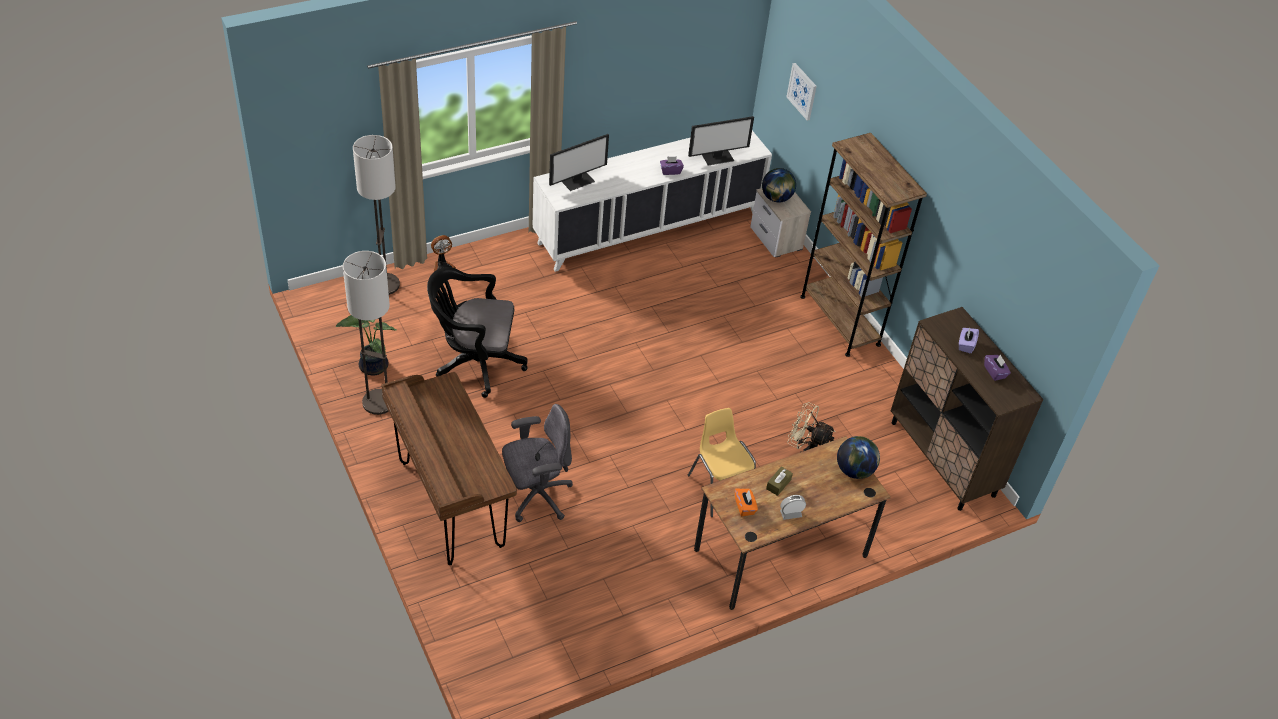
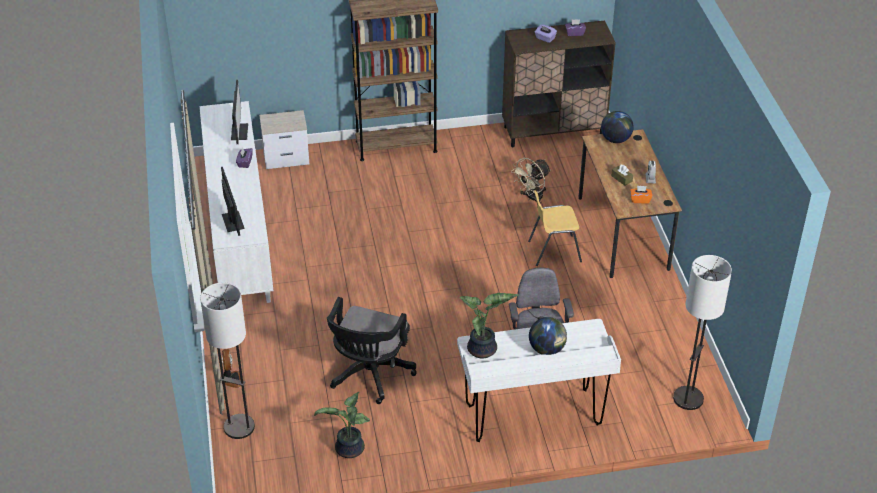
camera: 70 degrees left, 5 degrees down
(378, 402) = (398, 451): floor lamp -> floor lamp (688, 399)
(439, 395) = (483, 350): none -> potted plant
(450, 505) = (533, 416): brown desk -> white desk
(776, 198) = (279, 124): globe -> globe (547, 349)
(802, 91) = (244, 34): picture -> none

